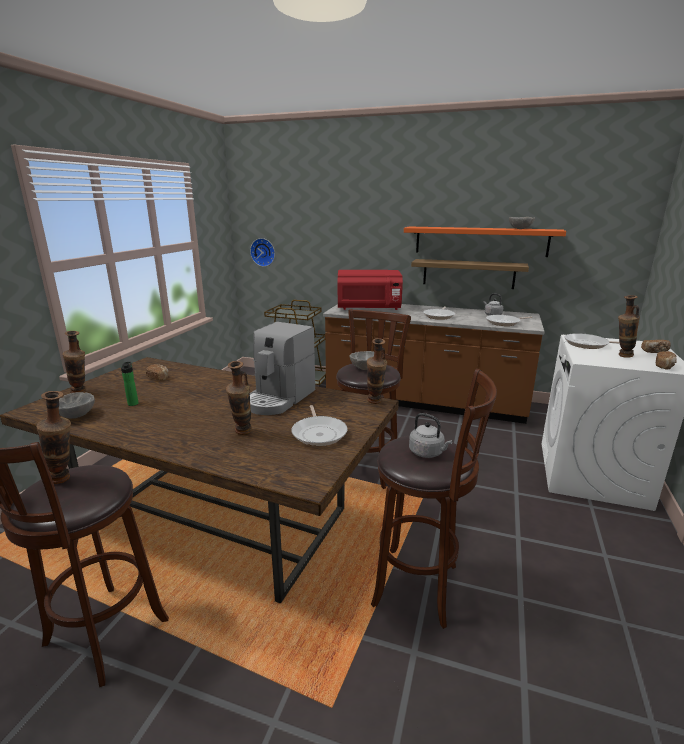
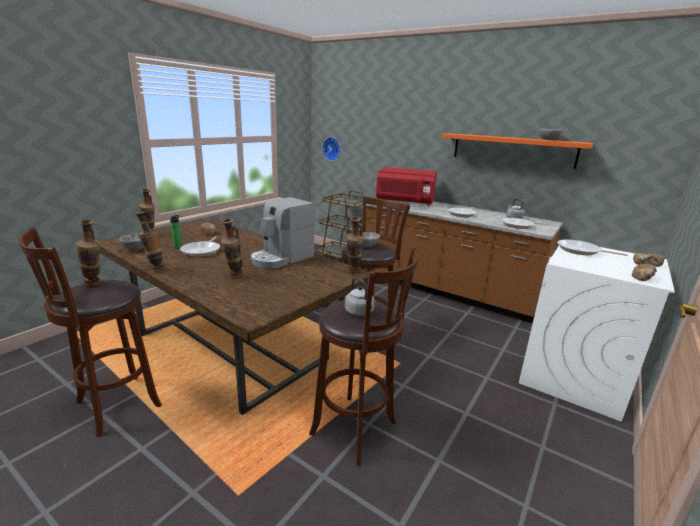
camera: 15 degrees right, 0 degrees up
(319, 433) = (290, 286): frying pan -> frying pan (202, 251)
(468, 273) = (499, 179): shelf -> none
(621, 356) = (605, 264): vase -> vase (154, 270)

